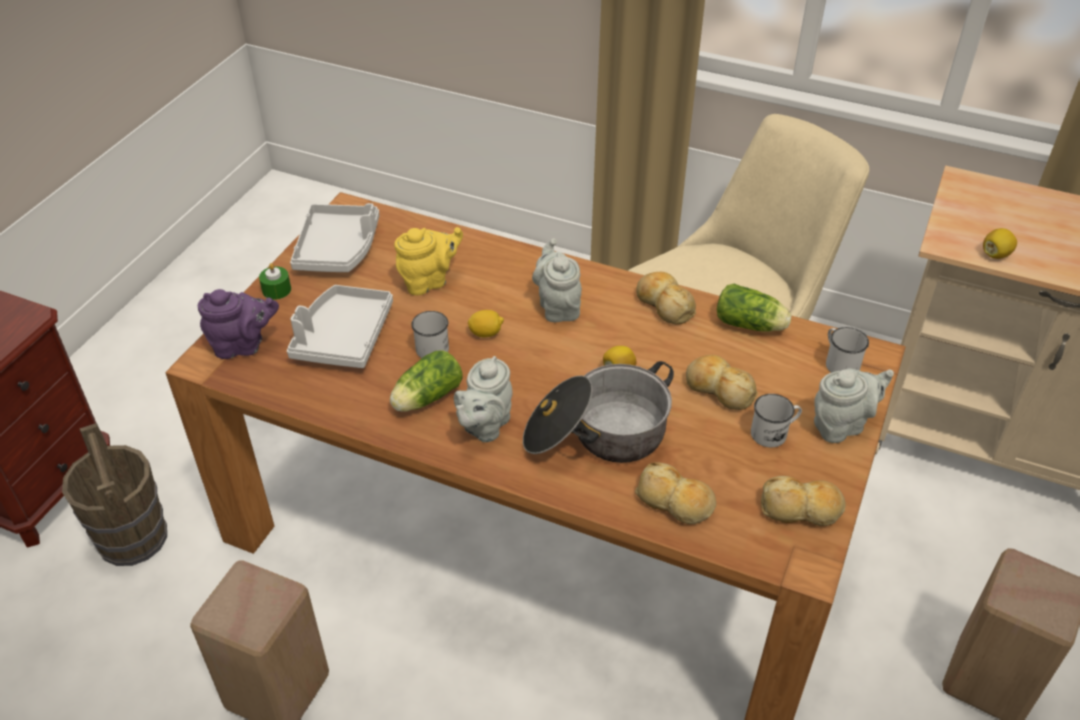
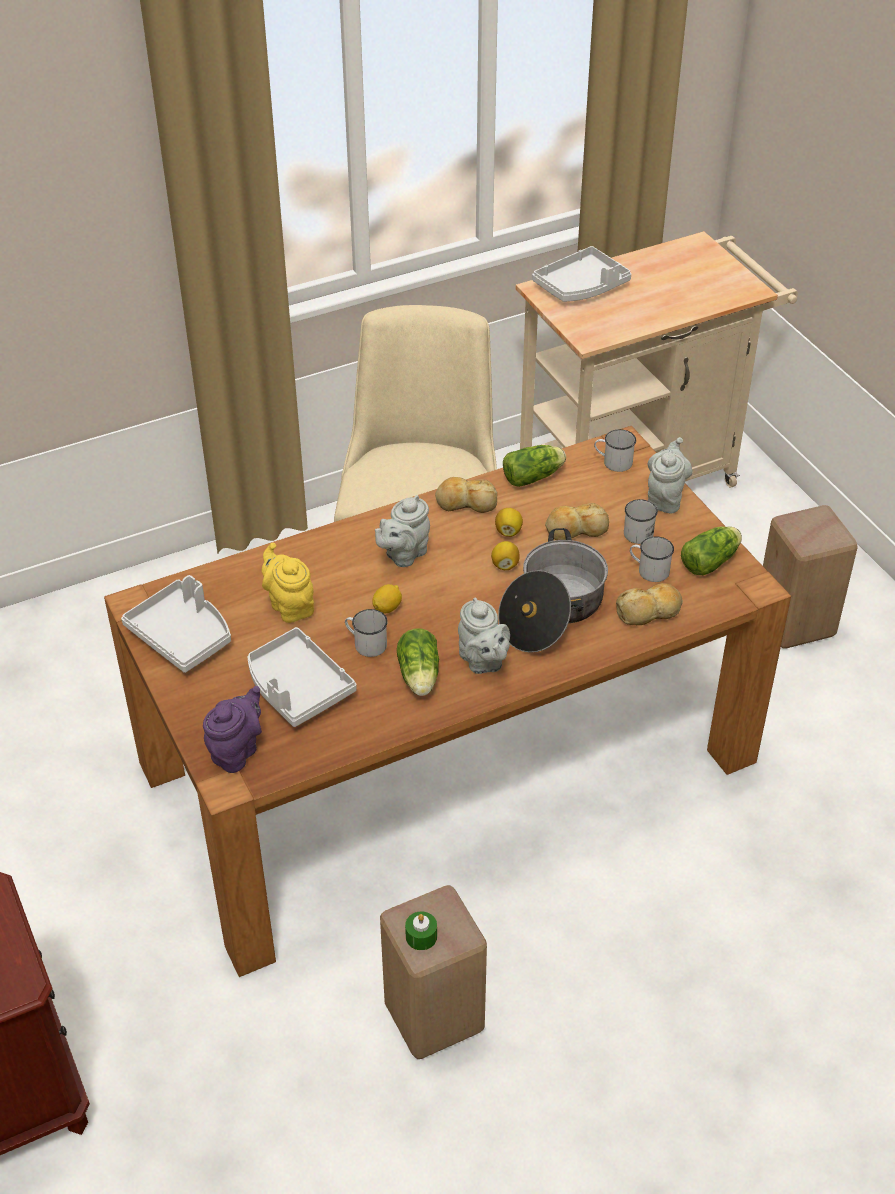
camera: 50 degrees left, 0 degrees up
(132, 537) = (160, 1043): brown bucket -> none
(276, 290) = (189, 698): green candle -> green candle (421, 936)
(429, 281) = (290, 606): yellow teapot -> yellow teapot turned 45 degrees counterclockwise
(558, 306) = (403, 554): grey teapot -> grey teapot turned 75 degrees counterclockwise
(730, 470) = (649, 570): none -> white mug
(801, 509) = (712, 561): bread -> lettuce
(995, 254) = (623, 328): lemon -> lemon (508, 531)
(1007, 200) = (581, 287): none -> grey tray

